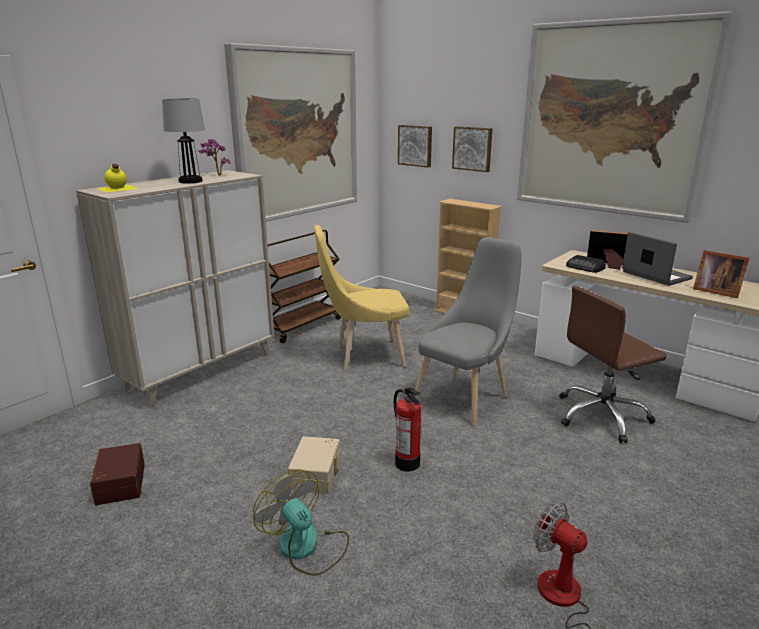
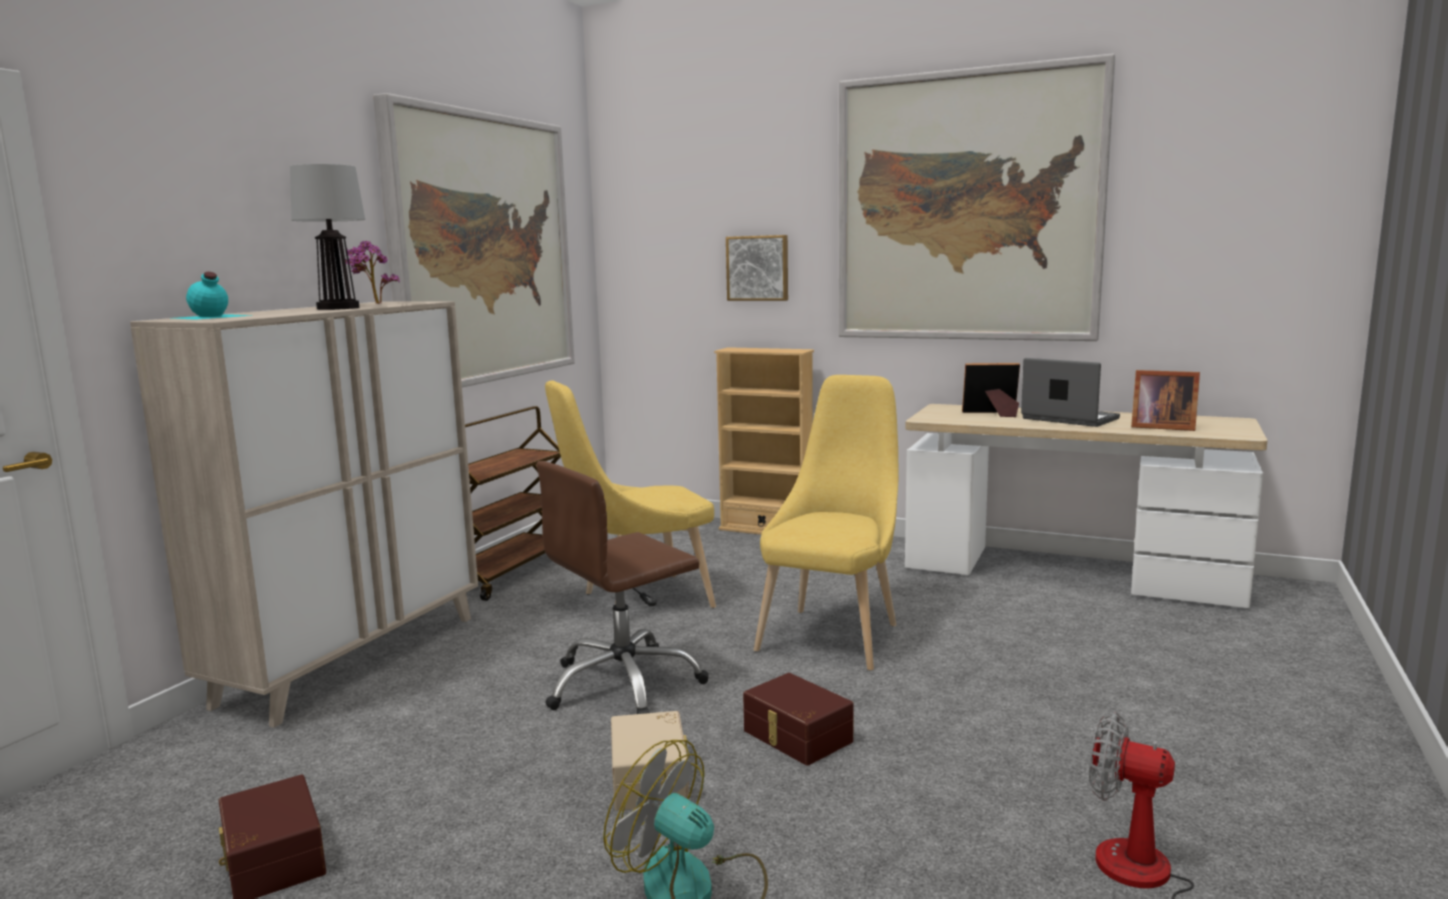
camera: 15 degrees left, 10 degrees down
(117, 188) = (210, 316): yellow bottle -> turquoise bottle
(407, 463) = (796, 737): fire extinguisher -> brown storage box
(415, 145) = (662, 272): picture -> none
(465, 397) = (833, 634): grey chair -> yellow chair
(585, 268) = (968, 419): radio -> none
(602, 416) = (1047, 631): brown office chair -> brown office chair (624, 684)

